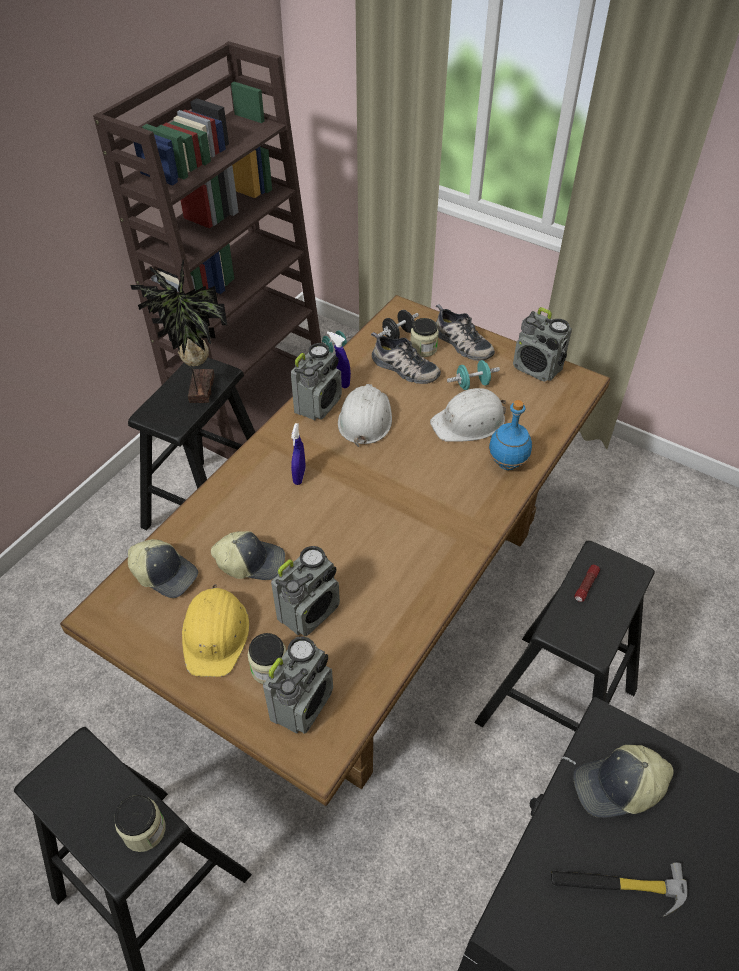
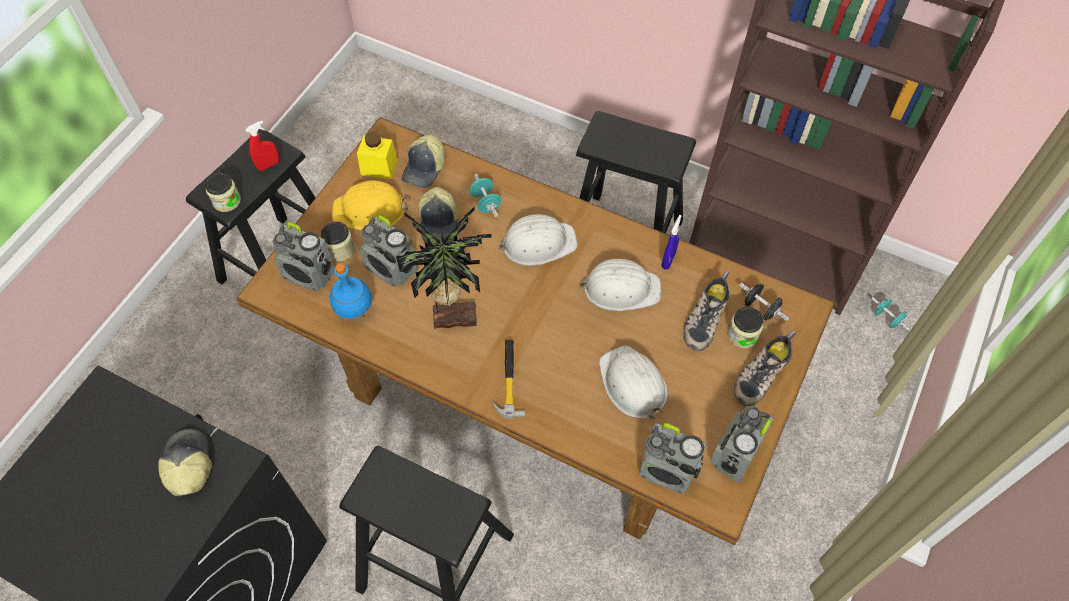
camera: 85 degrees right, 10 degrees up
(93, 771) = (268, 165): none -> red spray bottle
(148, 623) = (379, 167): none -> yellow jar
(198, 390) = (643, 152): potted plant -> potted plant (453, 315)
(299, 476) = (538, 243): blue spray bottle -> white hard hat
(318, 404) = (635, 247): radio -> radio (668, 471)
(472, 384) = (692, 386): turquoise dumbbell -> turquoise dumbbell (485, 203)
(507, 464) = (576, 421): blue bottle -> blue bottle (354, 311)
(586, 586) = (431, 494): flashlight -> none
(617, 886) = (116, 458): hammer -> hammer (508, 379)

